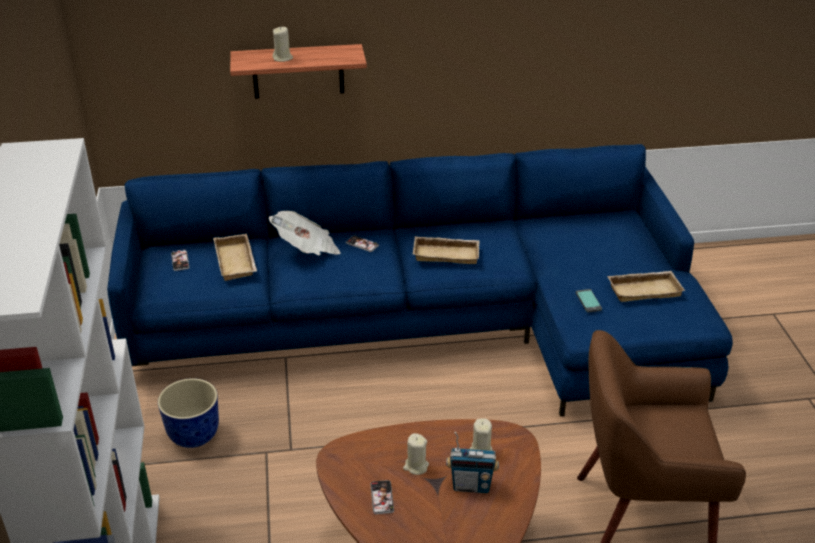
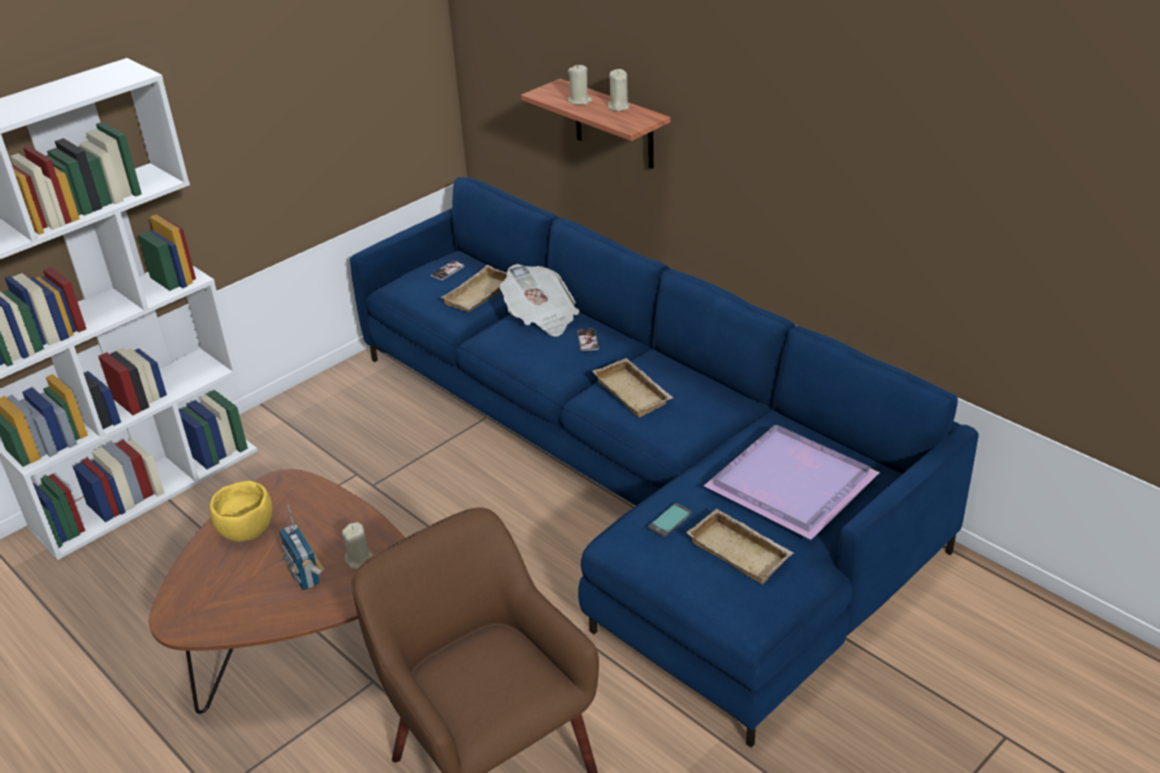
camera: 55 degrees right, 0 degrees up
(193, 435) = (340, 426): planter -> none
(382, 497) = (247, 531): phone -> yellow bowl
(416, 466) = (304, 531): beige candle -> beige candle (618, 107)
(604, 243) = (794, 483): none -> purple tray

